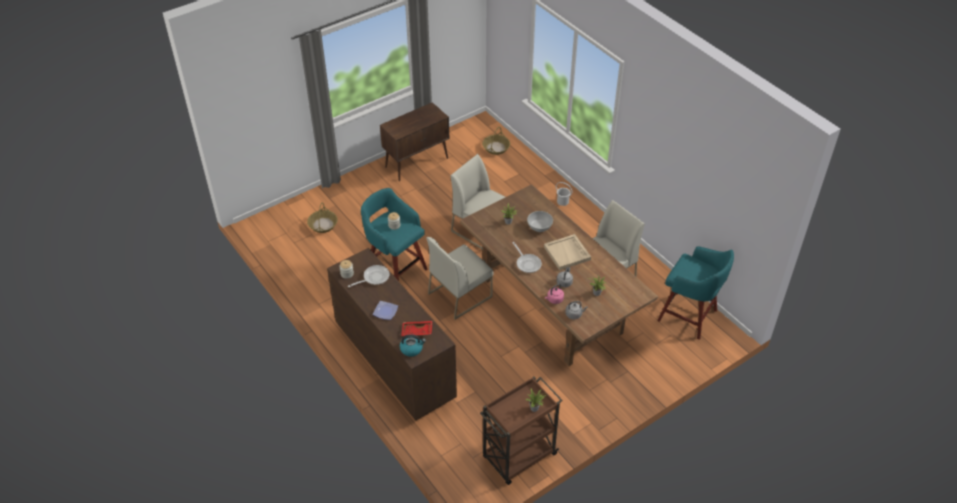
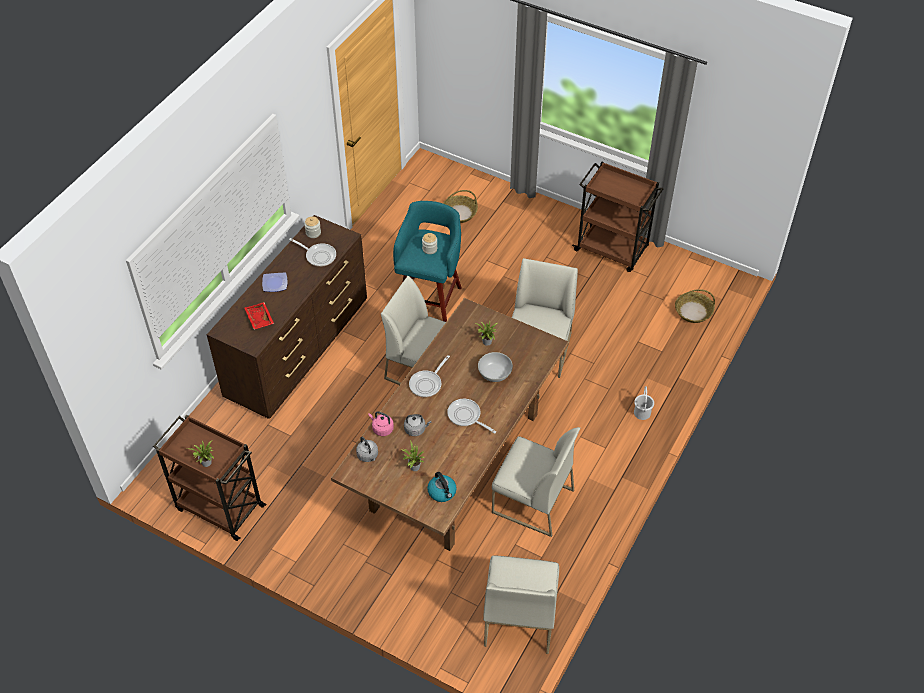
camera: 65 degrees right, 5 degrees up
(412, 349) = (233, 324): kettle -> kettle (442, 492)
(417, 162) = (612, 249): brown cabinet -> brown cart
(567, 253) = (466, 416): beige tray -> frying pan
(689, 316) = (518, 617): turquoise stool -> white chair

